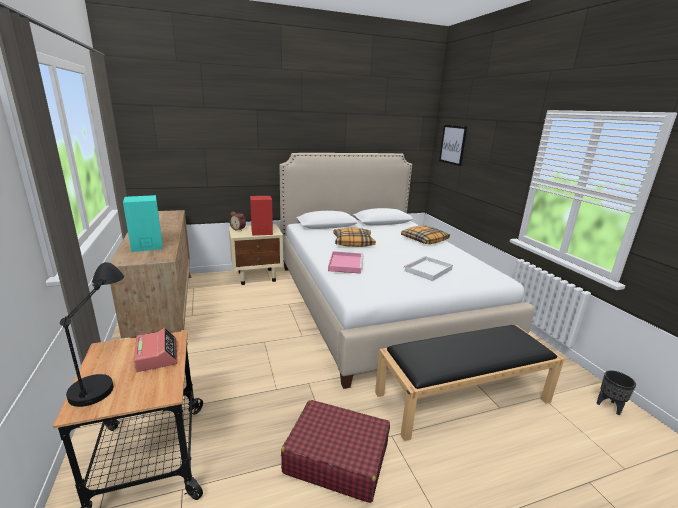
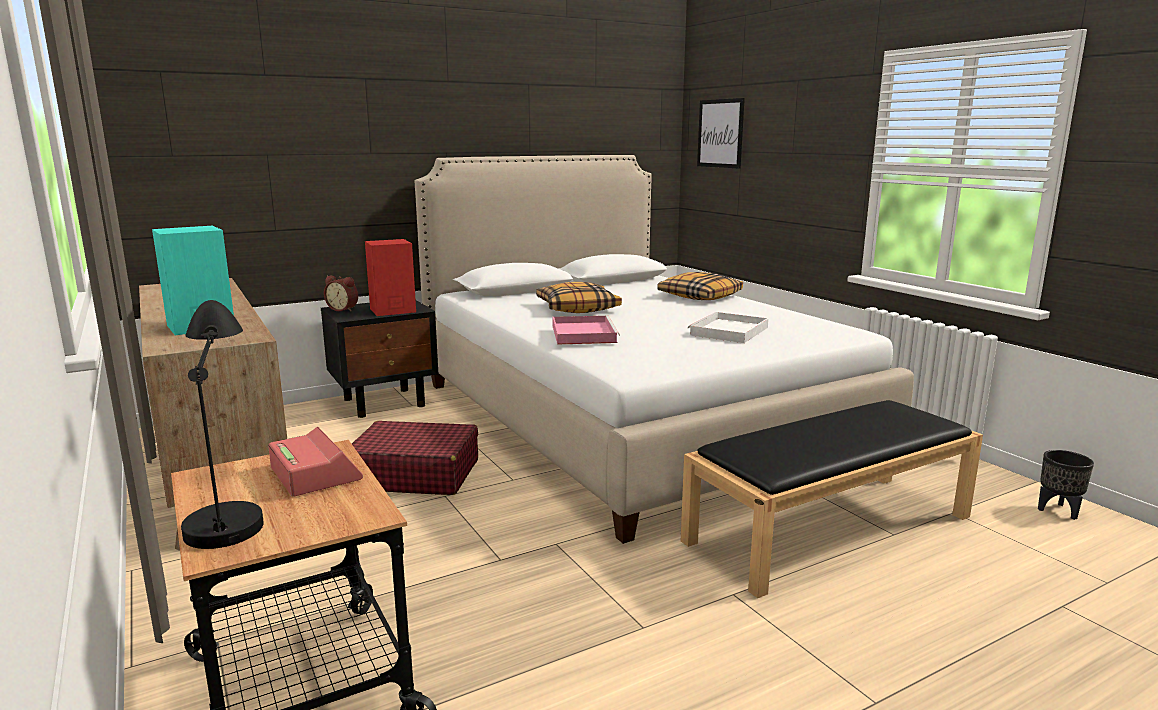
camera: 10 degrees left, 5 degrees down
(257, 276) = (385, 402): beige nightstand -> black nightstand
(336, 458) = (652, 637): red suitcase -> red suitcase (414, 474)

